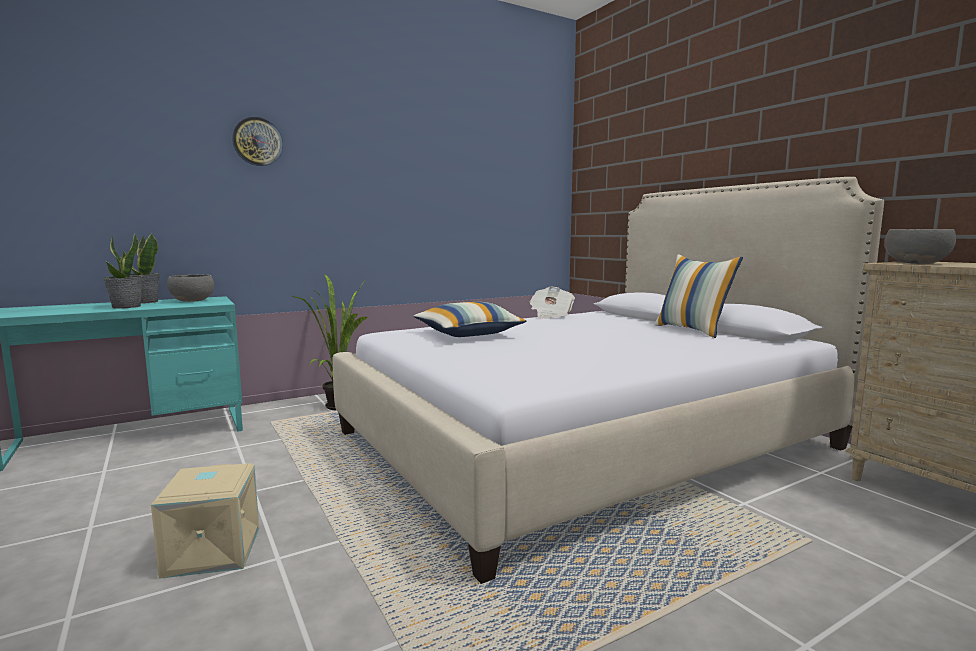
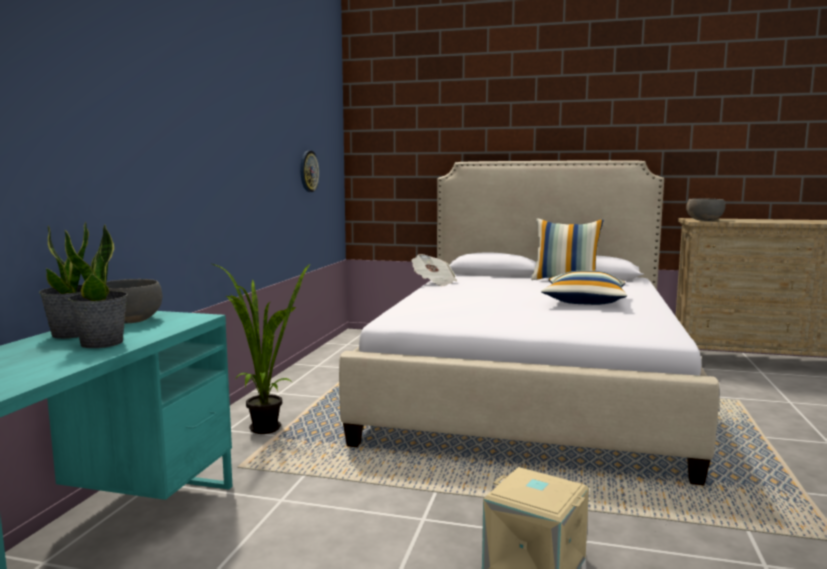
camera: 45 degrees left, 0 degrees up
(257, 141) = (139, 81): wall clock -> wall clock (308, 171)
(468, 334) = (468, 308): pillow -> pillow (584, 301)

